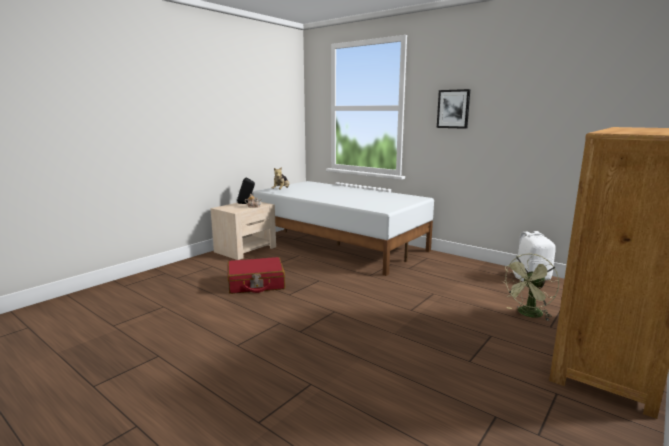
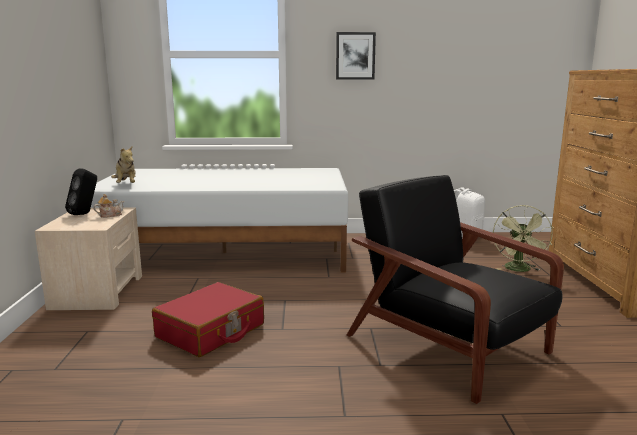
camera: 40 degrees left, 0 degrees up
(359, 339) = (450, 346): none -> black armchair

